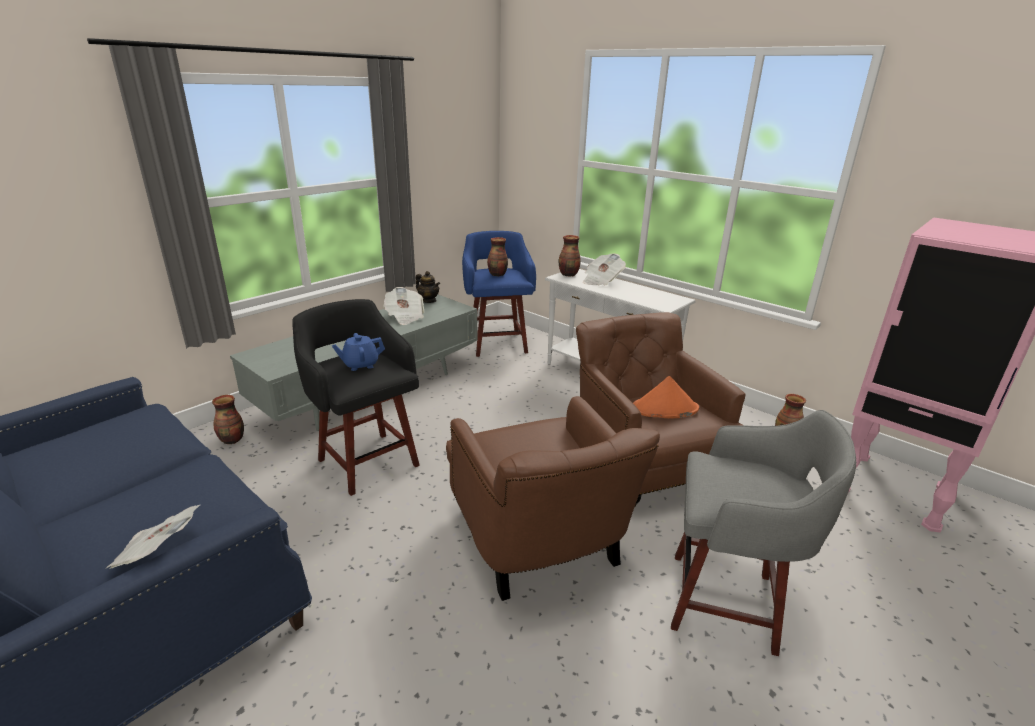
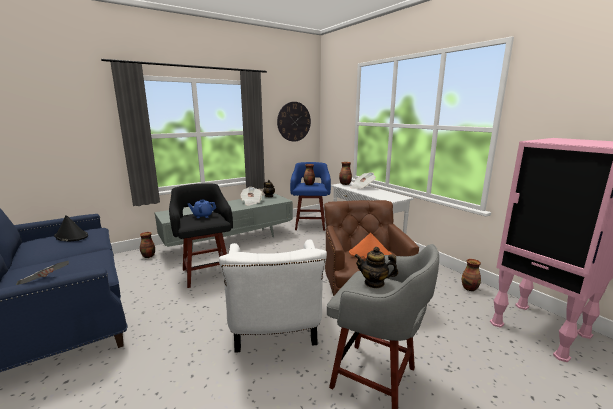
camera: 15 degrees right, 10 degrees down
(111, 435) = (71, 236): none -> black hat
(458, 155) = (294, 121): none -> wall clock
(538, 540) = (275, 324): brown armchair -> white armchair
(736, 474) = (374, 283): none -> teapot

